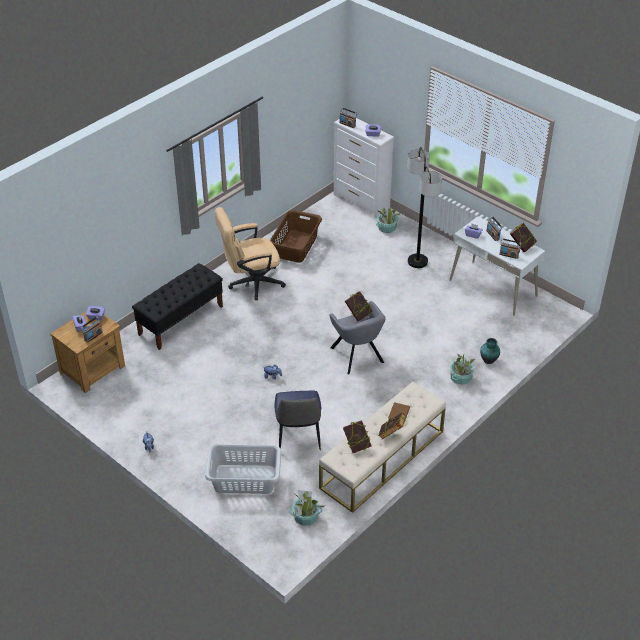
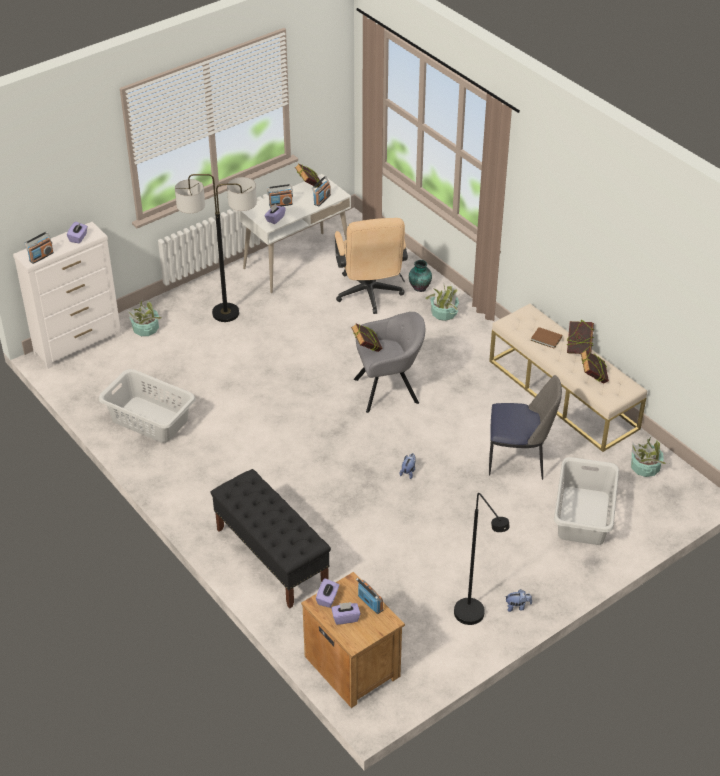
camera: 80 degrees left, 0 degrees up
(136, 424) = (474, 618): none -> black floor lamp
(251, 283) = (214, 474): beige office chair -> beige office chair (369, 296)
(296, 246) = (150, 419): brown laundry basket -> grey laundry basket

